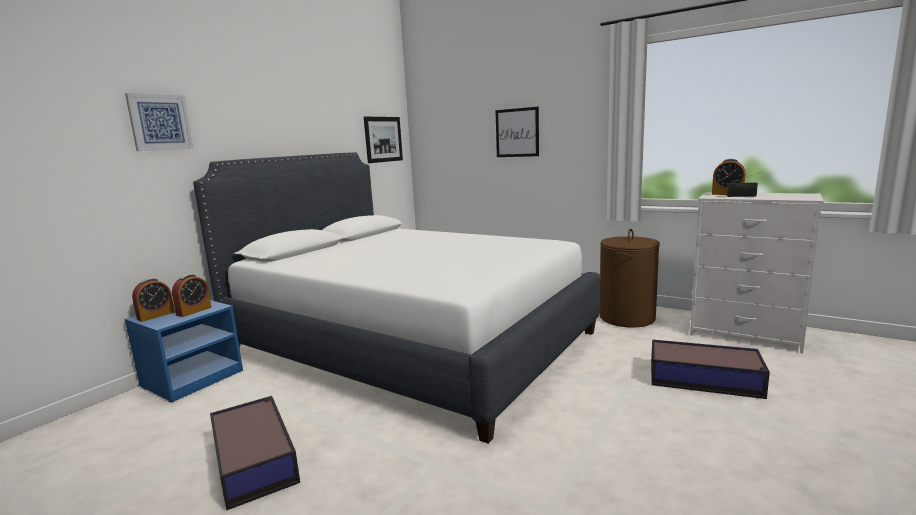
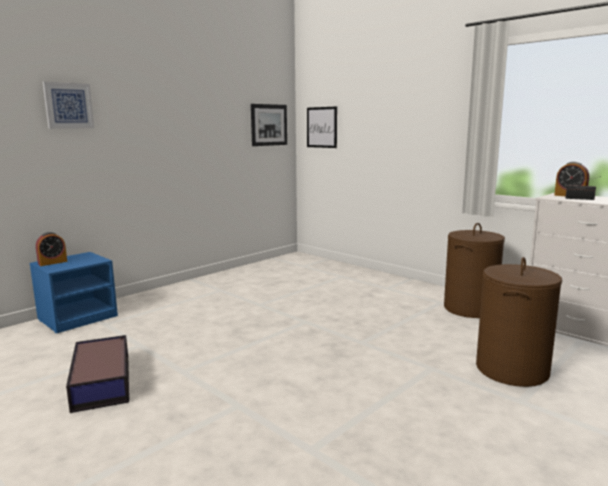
camera: 10 degrees right, 0 degrees up
(194, 311) = (81, 262): alarm clock -> none
(411, 343) = (262, 309): white bed -> none
(517, 132) = (388, 124): picture -> picture (322, 127)
(705, 379) = (512, 370): storage box -> brown laundry basket

